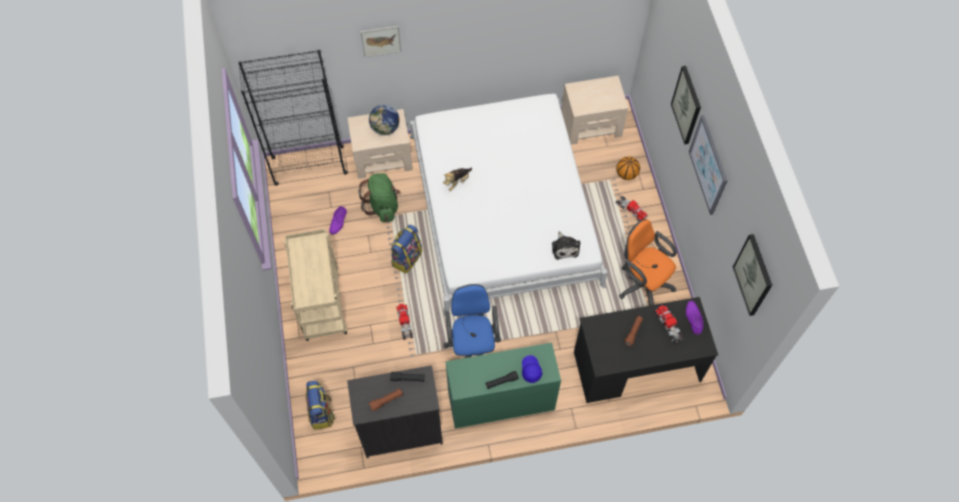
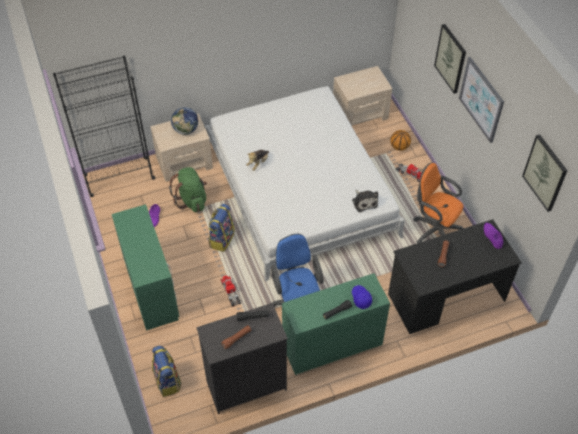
camera: 10 degrees left, 10 degrees down
(321, 304) = (150, 288): beige cart -> green desk
(381, 41) = (177, 43): picture -> none
(668, 325) = (472, 245): toy truck -> none

